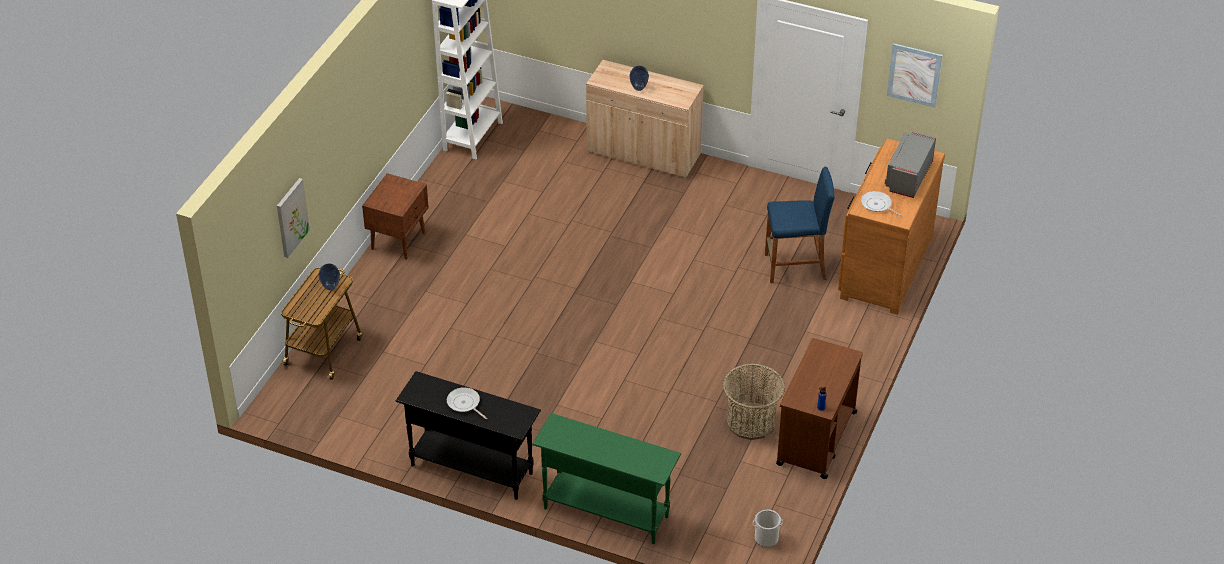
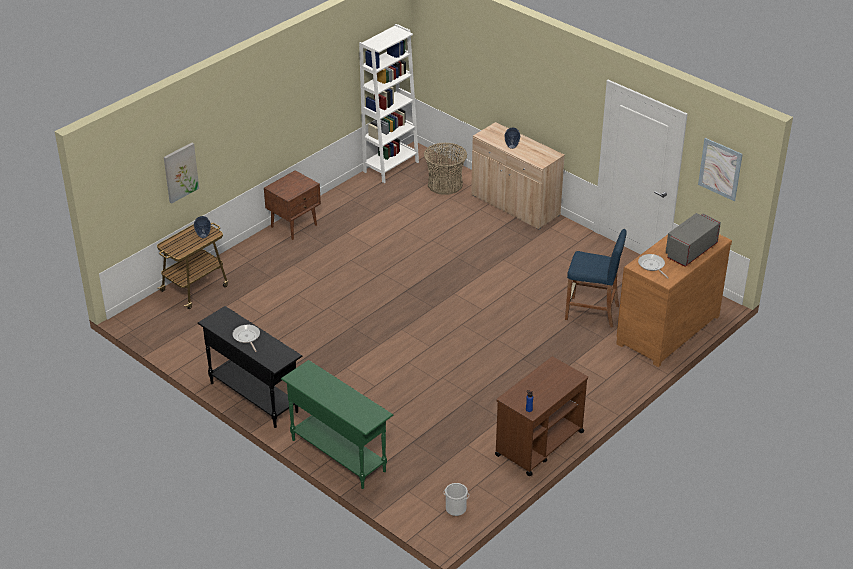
camera: 20 degrees right, 5 degrees down
(751, 421) = (492, 417): basket -> basket (445, 184)

